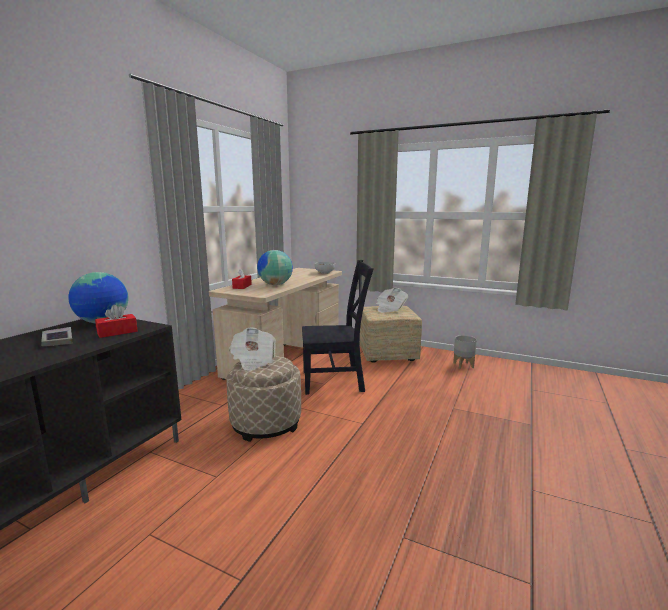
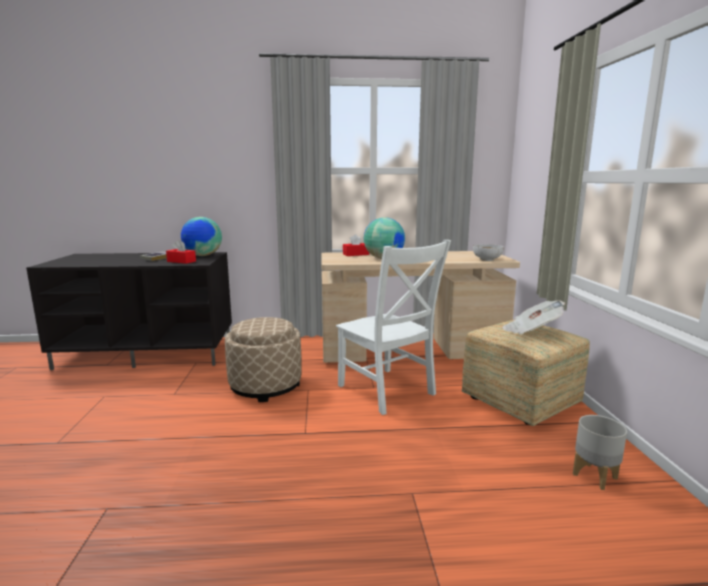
camera: 60 degrees right, 0 degrees up
(253, 361) = (264, 320): newspaper -> none
(336, 381) = (388, 392): black chair -> white chair

